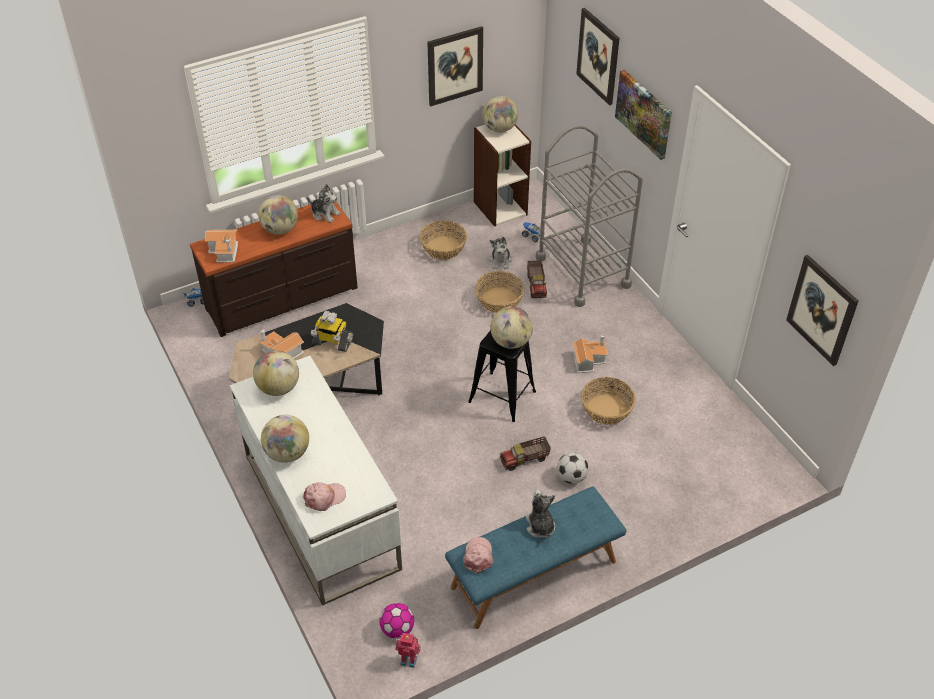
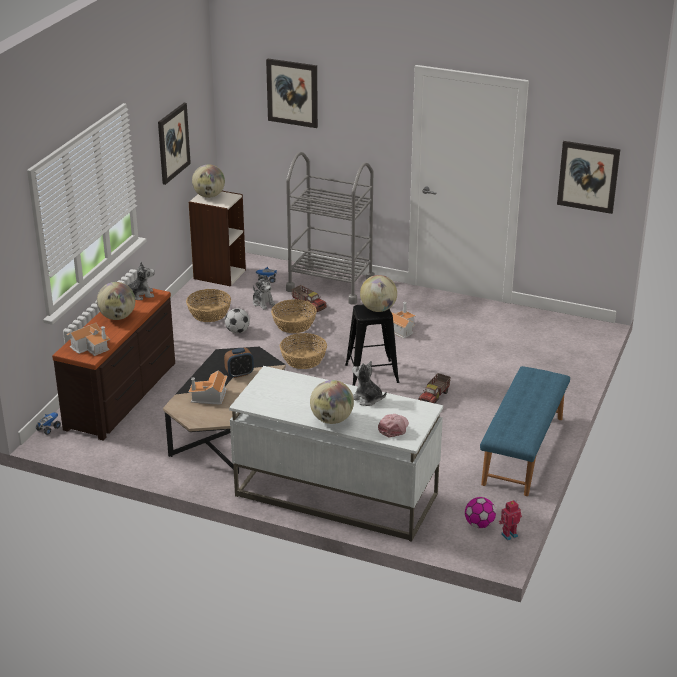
camera: 40 degrees left, 15 degrees down
(278, 388) = (269, 391): globe -> none
(332, 342) = (239, 374): toy robot -> alarm clock
(478, 556) = (506, 431): pink cap -> none
(540, 526) = (521, 398): plush toy -> plush toy (367, 399)
(571, 477) = (476, 392): football -> football (237, 331)
(606, 409) = (449, 348): basket -> basket (303, 359)
(644, 113) = (359, 116): picture -> none

